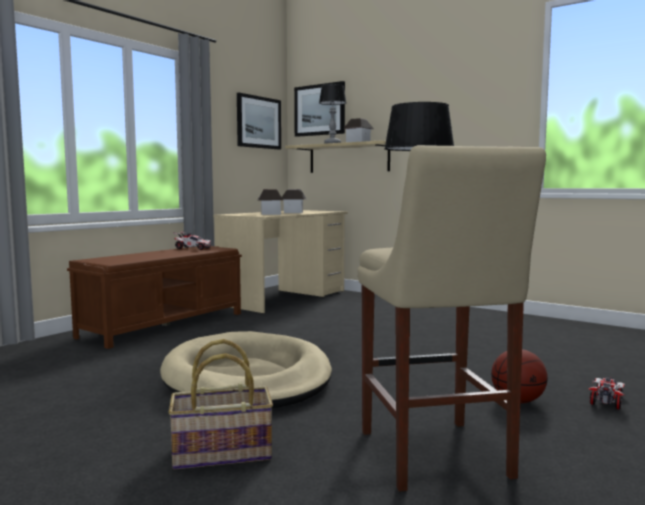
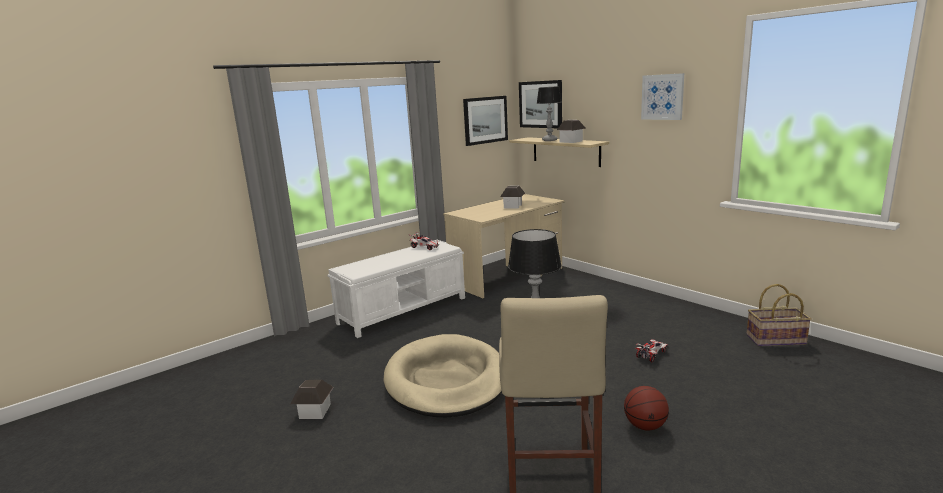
camera: 15 degrees right, 10 degrees up
(165, 325) = (404, 310): brown bench -> white bench
(221, 453) = (406, 458): basket -> basket (775, 340)
(270, 214) = (490, 212): toy house -> toy house (315, 411)
(459, 90) = (662, 97): none -> picture
(606, 400) = (723, 432): toy car -> toy car (651, 354)

